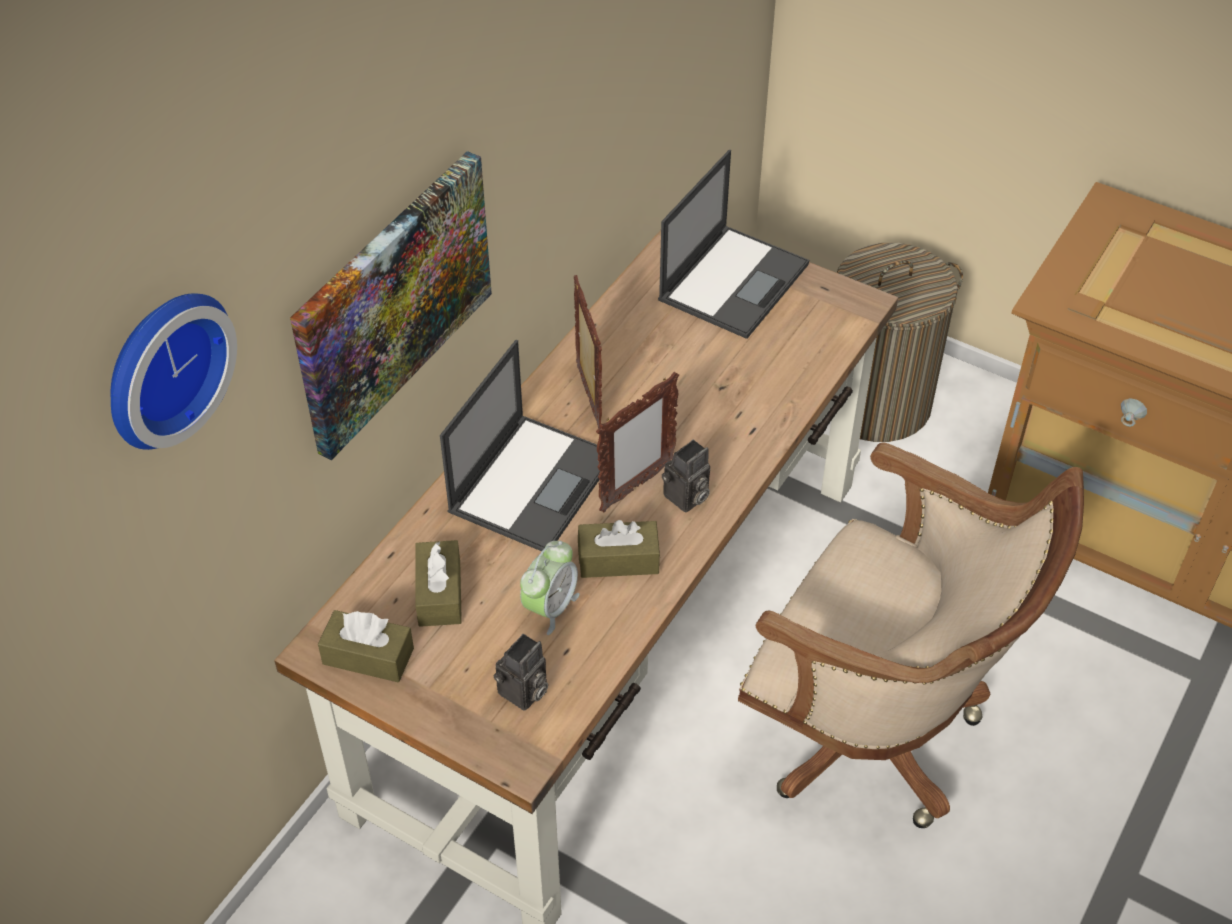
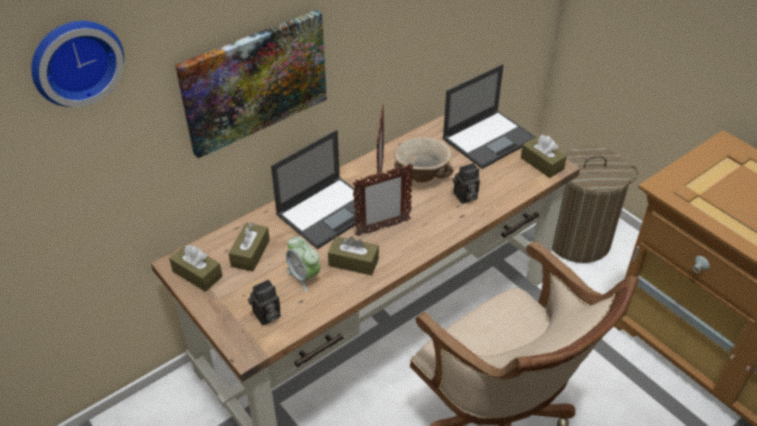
camera: 20 degrees right, 5 degrees down
(550, 607) = (304, 276): alarm clock -> alarm clock turned 90 degrees clockwise
(655, 375) = (422, 175): none -> beige bowl
(686, 498) = (407, 241): camera -> camera (465, 197)
(836, 304) = (542, 163): none -> brown tissue box

